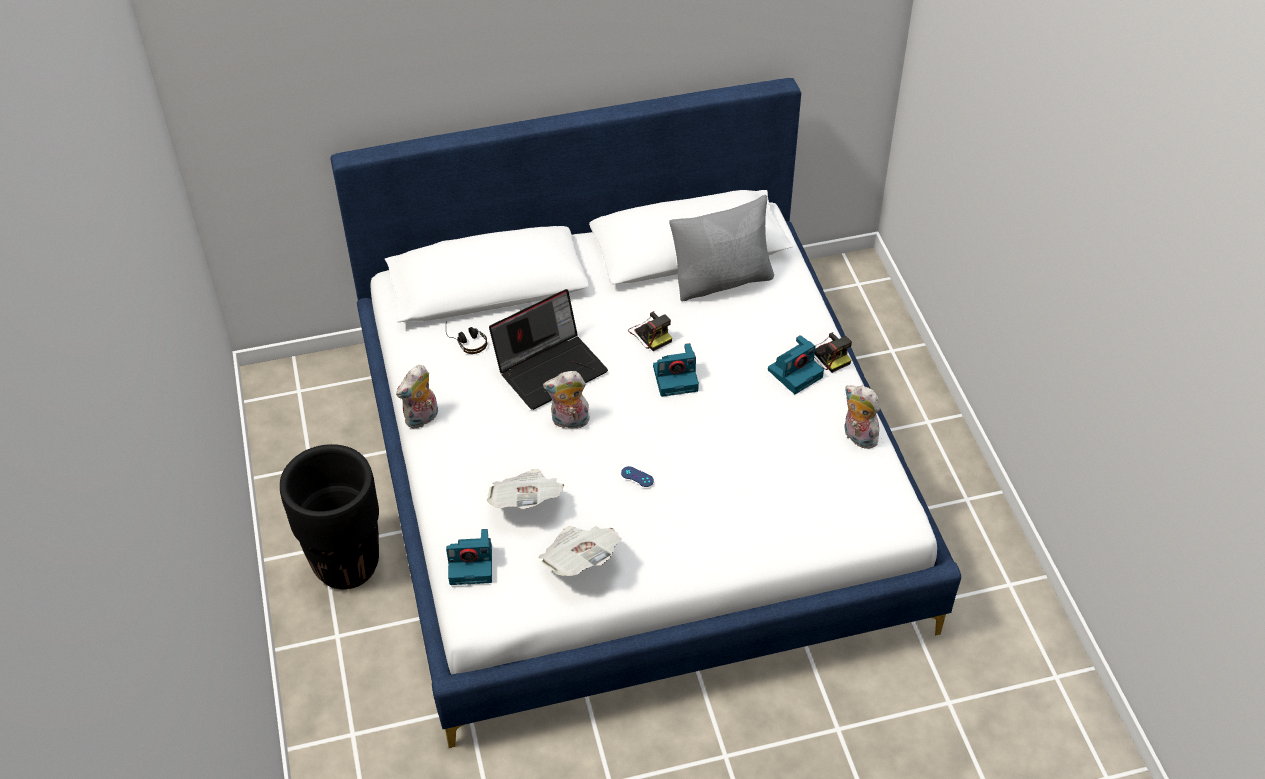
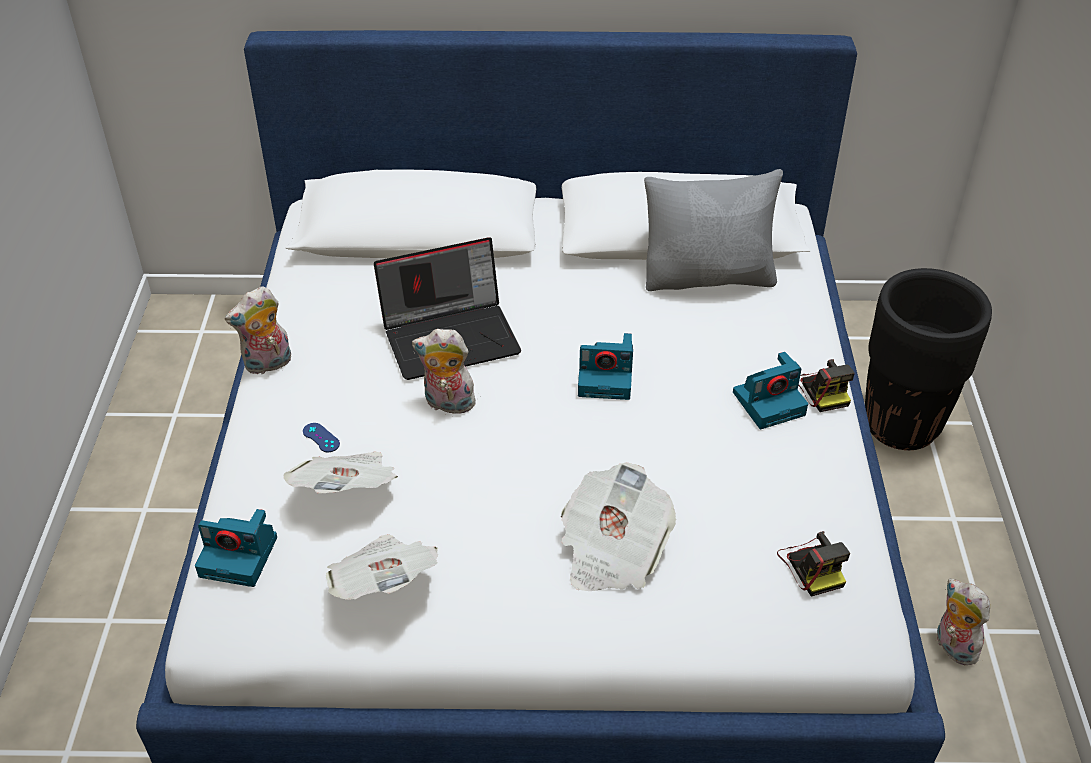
camera: 15 degrees right, 5 degrees down
(347, 565) = (161, 536): black planter -> black planter (901, 426)
(466, 340) = (363, 287): headphones -> none
(637, 477) = (507, 490): blue game controller -> blue game controller (321, 438)
(651, 334) = (594, 321): camera -> camera (812, 566)
(722, 503) = (612, 551): none -> newspaper
(857, 437) = (832, 502): plush toy -> plush toy (952, 647)

